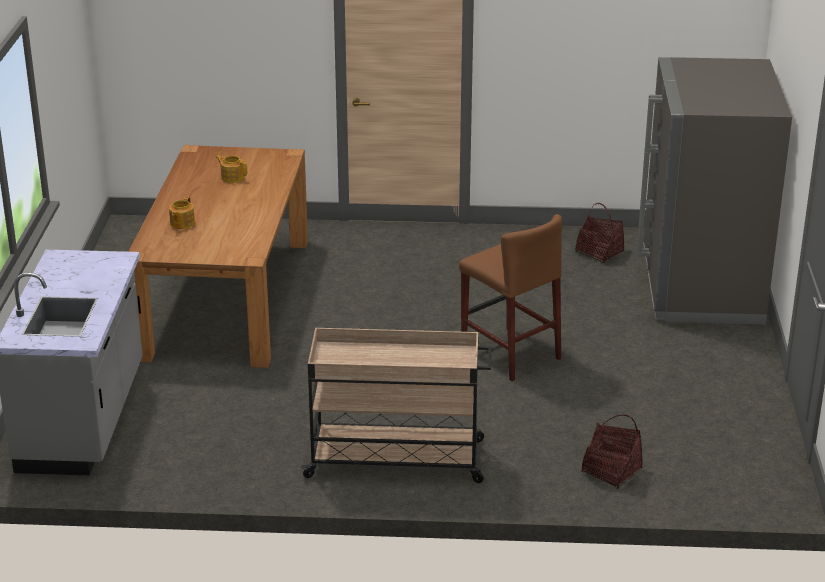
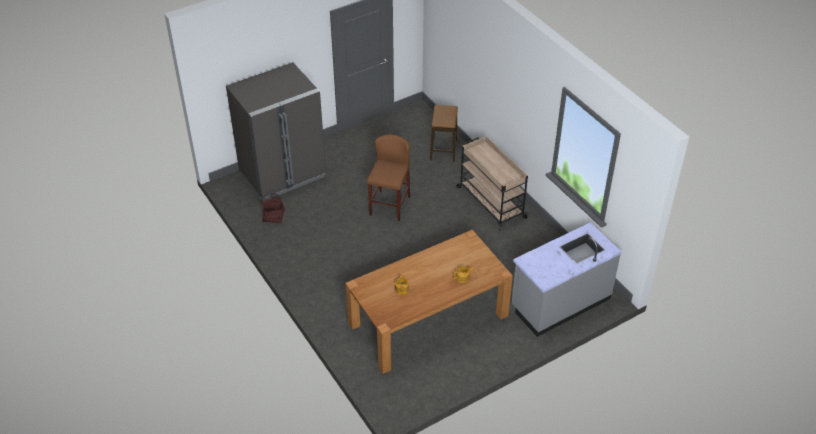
camera: 125 degrees left, 15 degrees up
(611, 471) = (443, 150): basket -> stool

